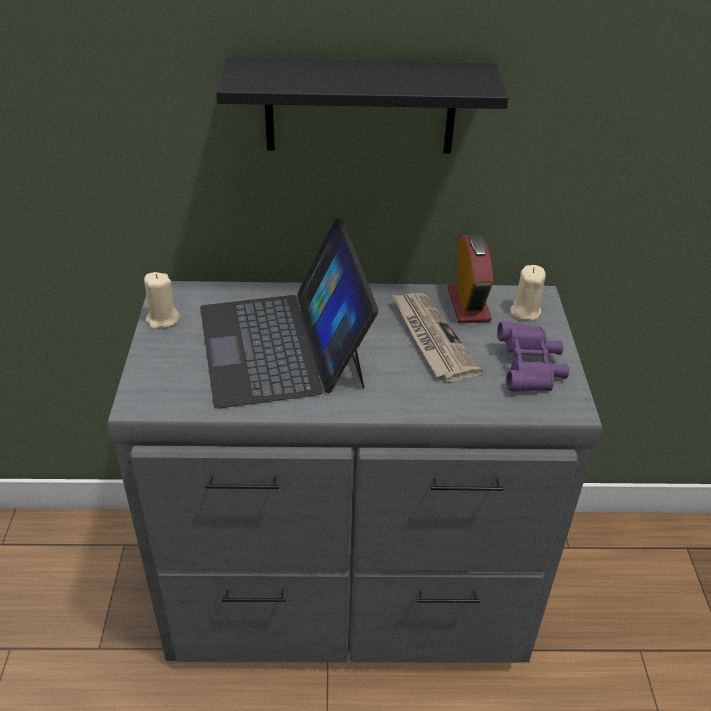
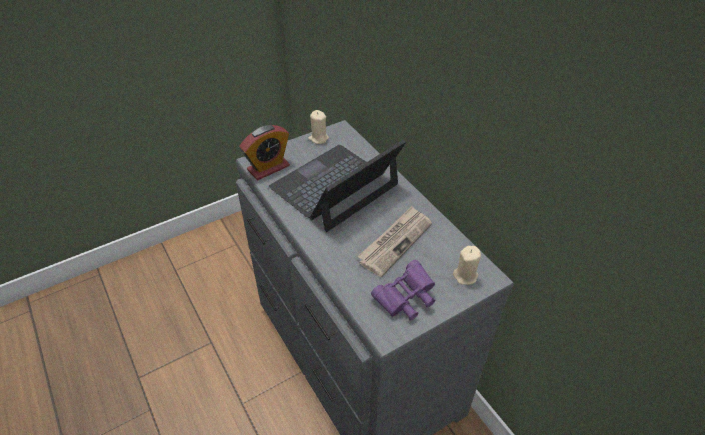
camera: 60 degrees right, 5 degrees up
(360, 107) = (437, 79): black shelf -> none
(468, 305) = (444, 246): alarm clock -> alarm clock (268, 168)

